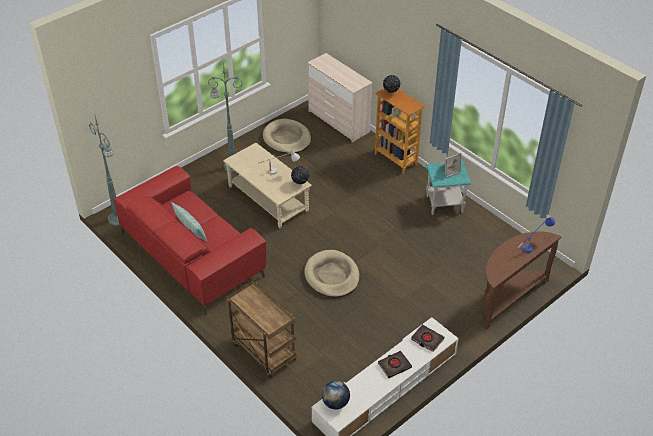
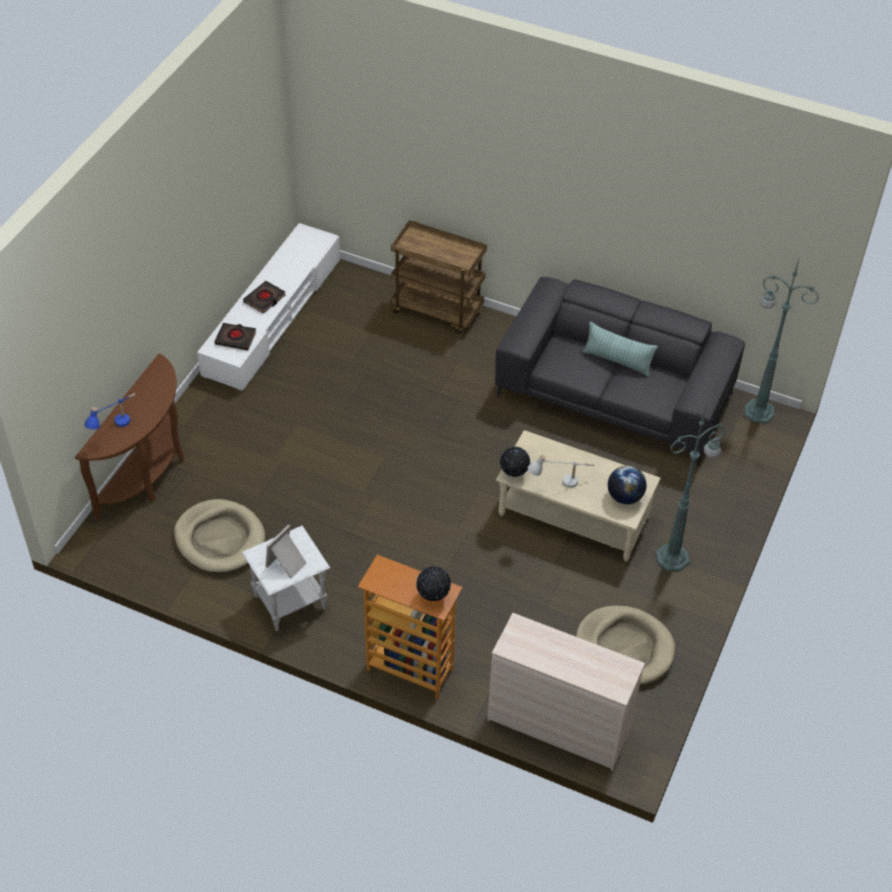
camera: 155 degrees right, 5 degrees up
(192, 254) = (614, 396): red sofa -> grey sofa
(332, 276) = (406, 426): beige dog bed -> beige dog bed (220, 539)
(335, 403) = (314, 245): globe -> globe (624, 497)
(445, 204) = (289, 602): turquoise side table -> white side table

